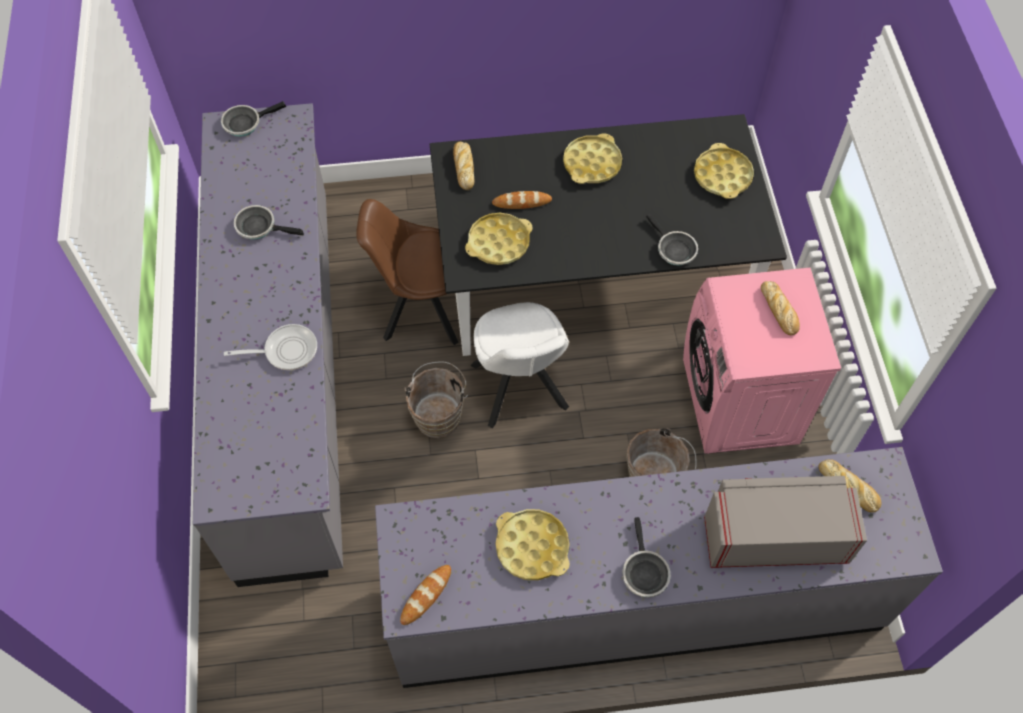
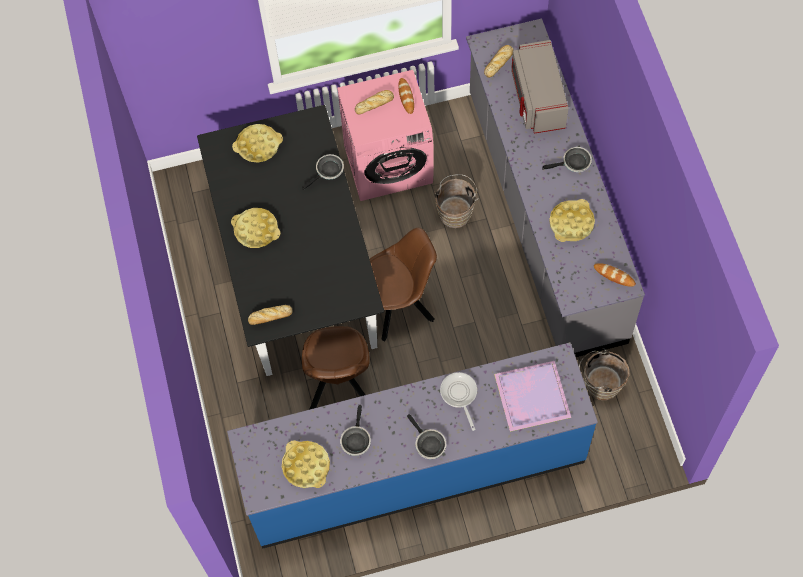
camera: 95 degrees left, 5 degrees up
(245, 123) = (254, 477): frying pan -> frying pan (428, 444)
(259, 439) = (530, 396): none -> purple tray
(290, 377) = (414, 467): grey counter -> blue counter
(439, 414) = (429, 356): brown bucket -> brown bucket (599, 384)
(498, 242) = (337, 282): yellow tray -> yellow tray (306, 466)
(520, 389) = (399, 305): white chair -> brown chair
(522, 202) = (298, 272): bread -> bread (406, 97)

